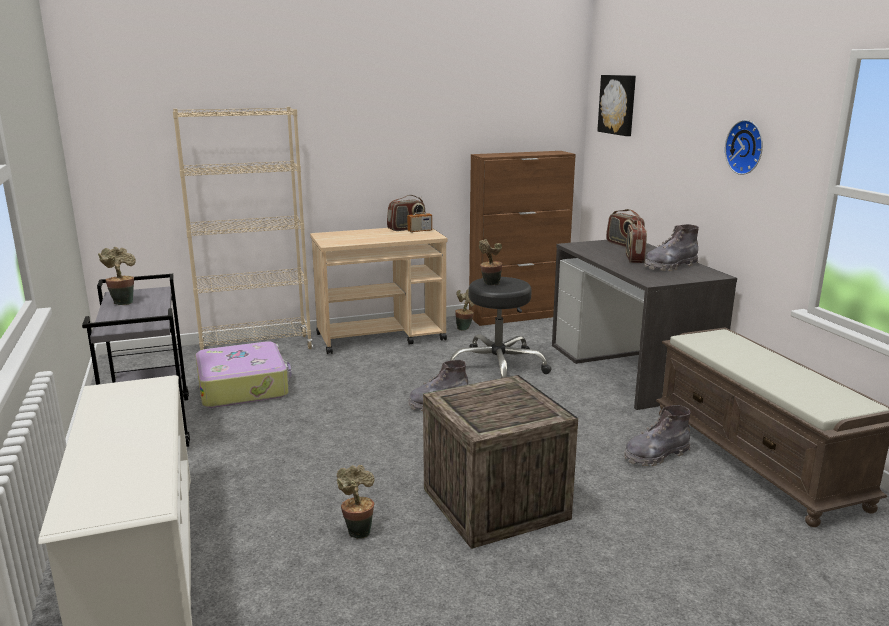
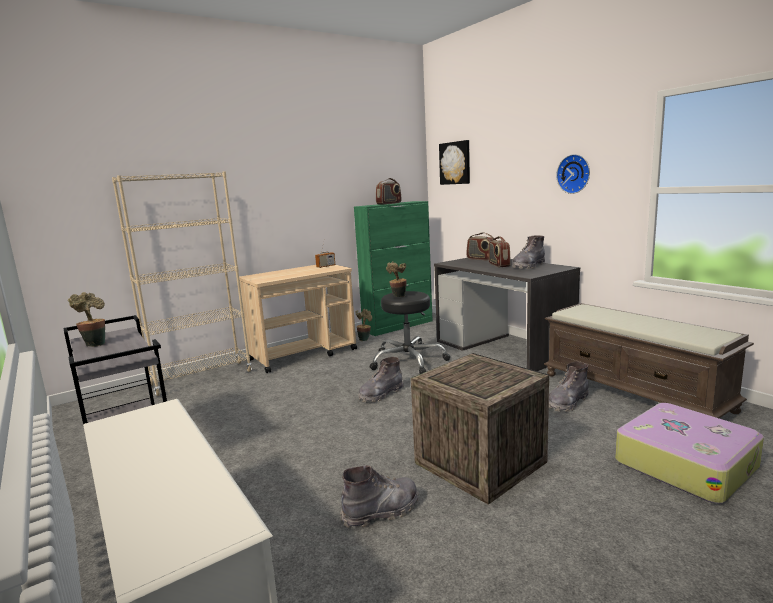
camera: 15 degrees left, 5 degrees down
(244, 387) = (206, 410): suitcase -> suitcase (685, 463)
(358, 530) = (381, 511): potted plant -> grey boot
(407, 228) = (314, 266): radio -> radio (389, 203)
(518, 316) = (398, 326): brown cabinet -> green cabinet

